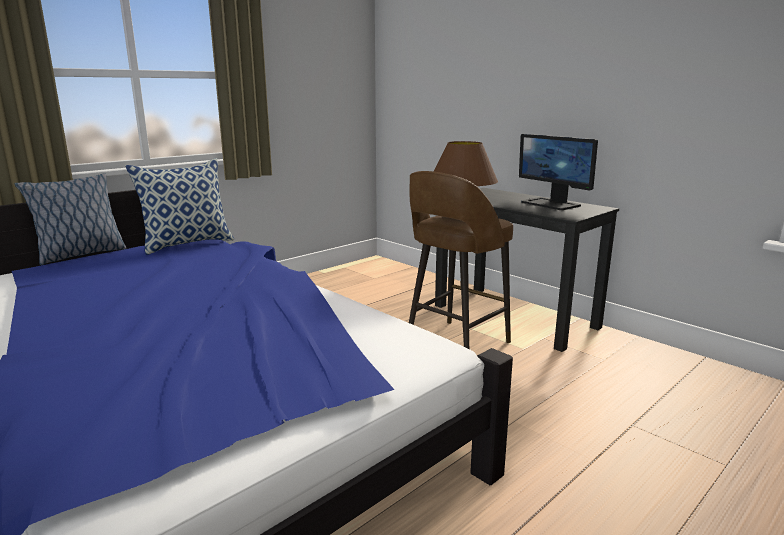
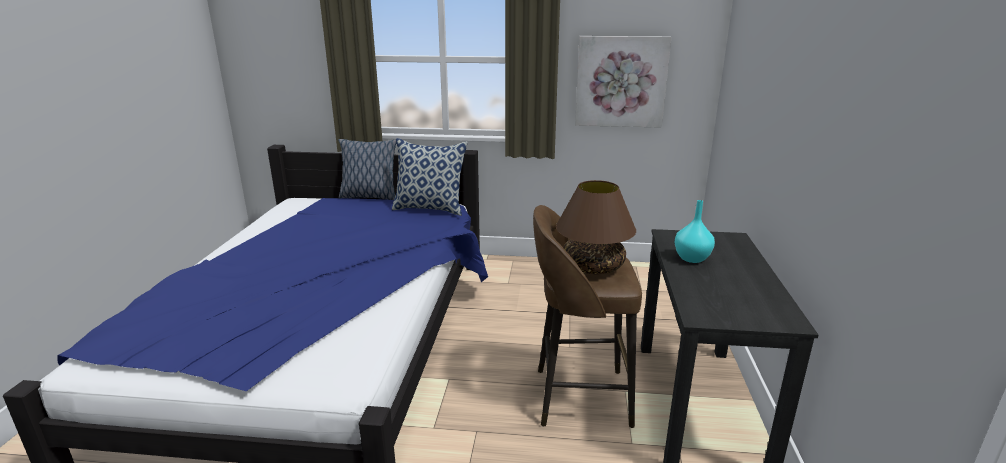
camera: 50 degrees right, 5 degrees up
(309, 96) = (621, 81): none -> picture
(496, 201) = (692, 259): none -> turquoise vase
(551, 204) = (744, 289): monitor -> none

